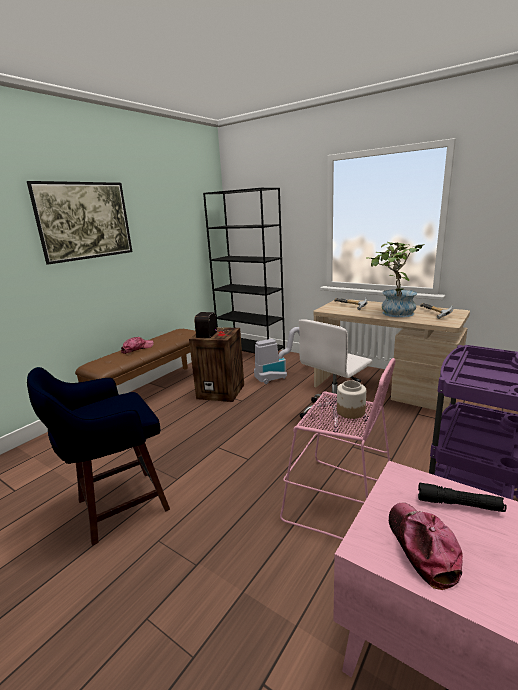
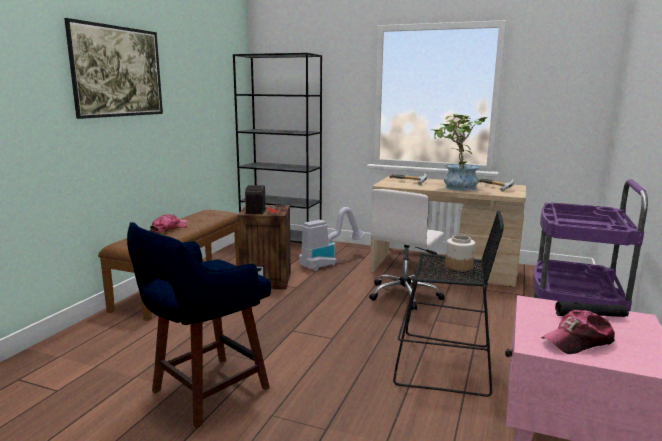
camera: 15 degrees left, 5 degrees down
(337, 500) = (441, 364): pink stool -> black stool
(421, 547) = (578, 341): cap -> cap turned 90 degrees counterclockwise

